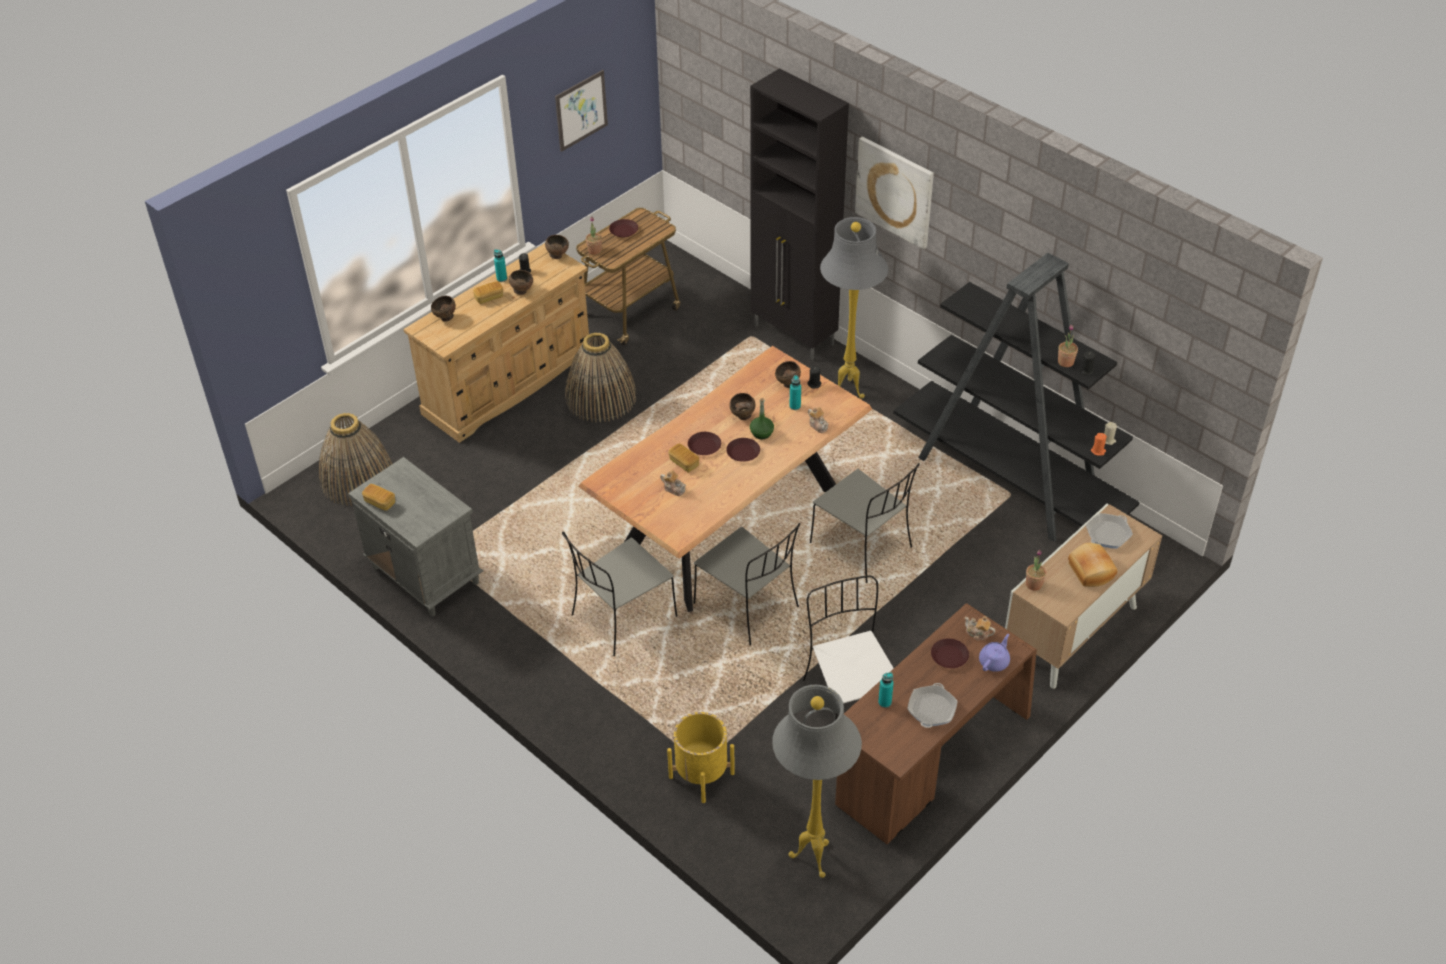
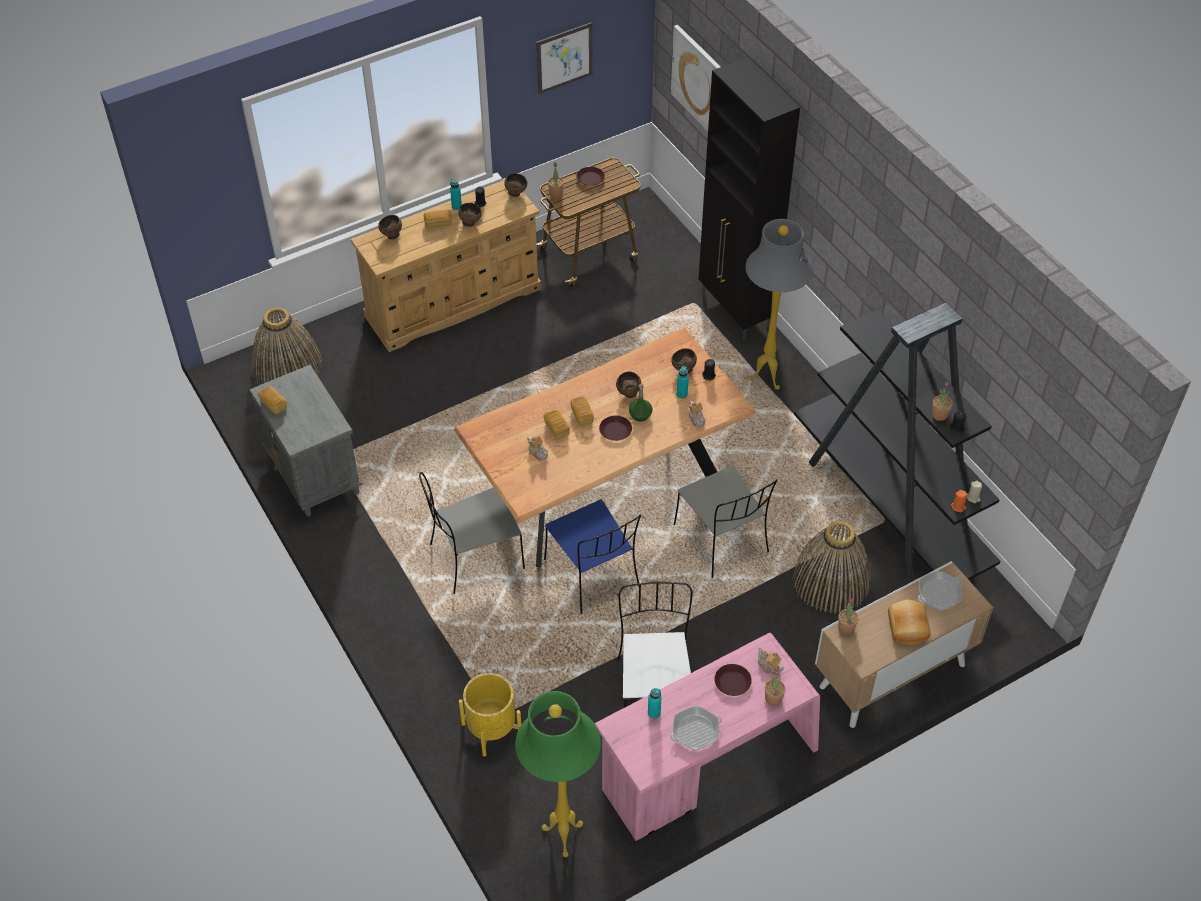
camera: 15 degrees right, 5 degrees up
(601, 398) = (532, 335): basket -> basket (831, 581)
(704, 446) = (582, 416): brown plate -> bread
(748, 606) = (593, 575): grey chair -> blue chair
(811, 859) = (561, 837): grey floor lamp -> green floor lamp
(895, 192) = (831, 202): picture -> picture (698, 81)
(929, 759) = (707, 768): brown desk -> pink desk
(931, 709) = (695, 731): frying pan -> frying pan turned 150 degrees counterclockwise
(994, 661) = (773, 698): purple teapot -> potted plant

